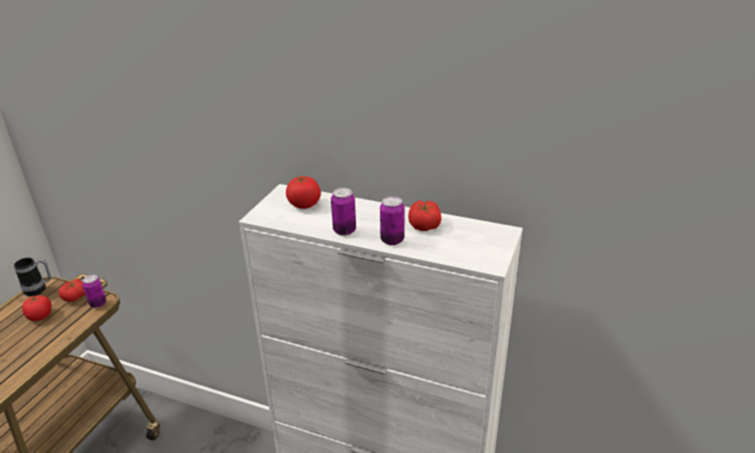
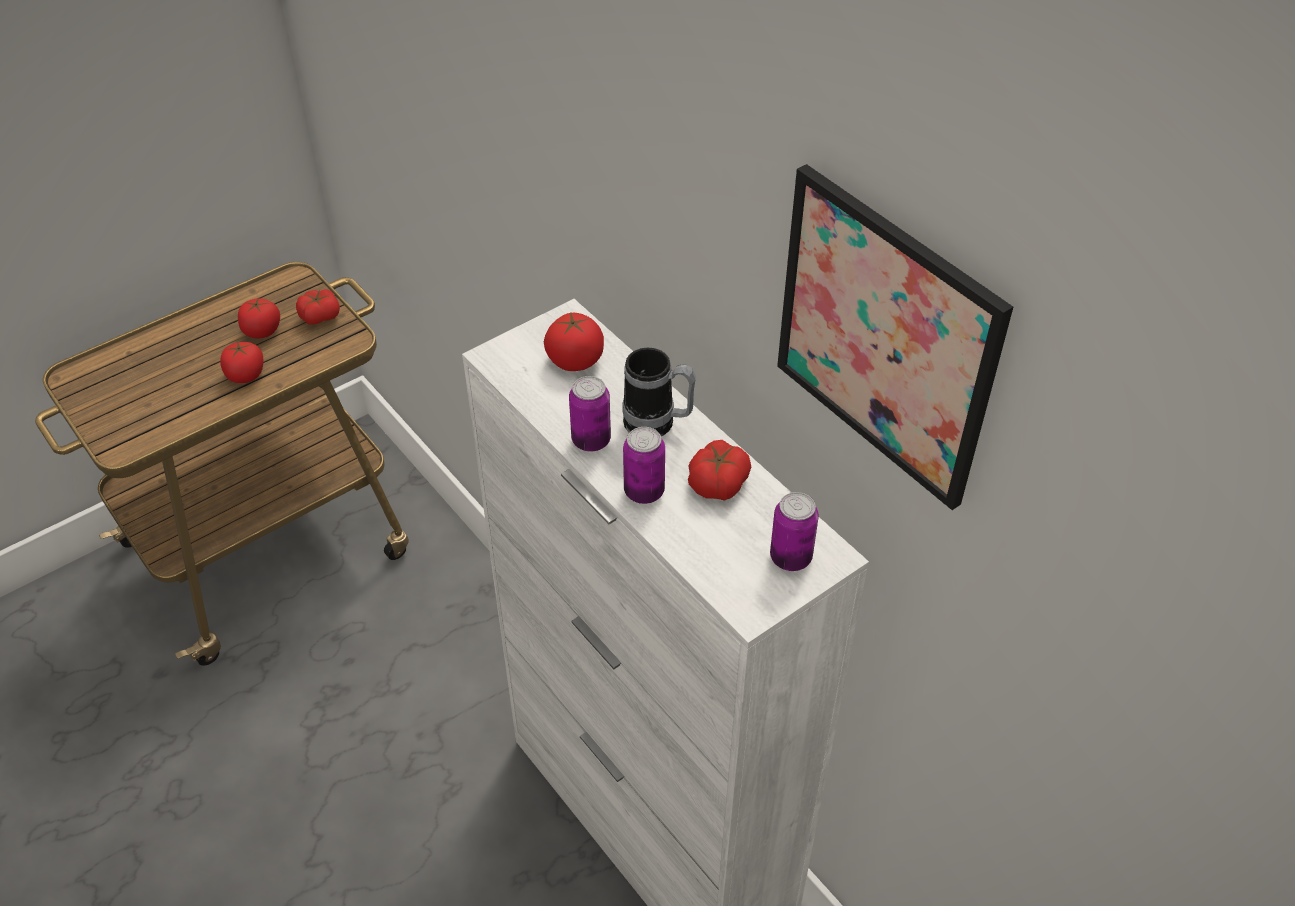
camera: 30 degrees right, 15 degrees up
(39, 290) = (281, 283): mug -> mug (658, 425)
(42, 341) = (246, 375): none -> tomato
(98, 304) = (342, 342): can -> can (790, 558)
(513, 86) = (885, 337): none -> picture

